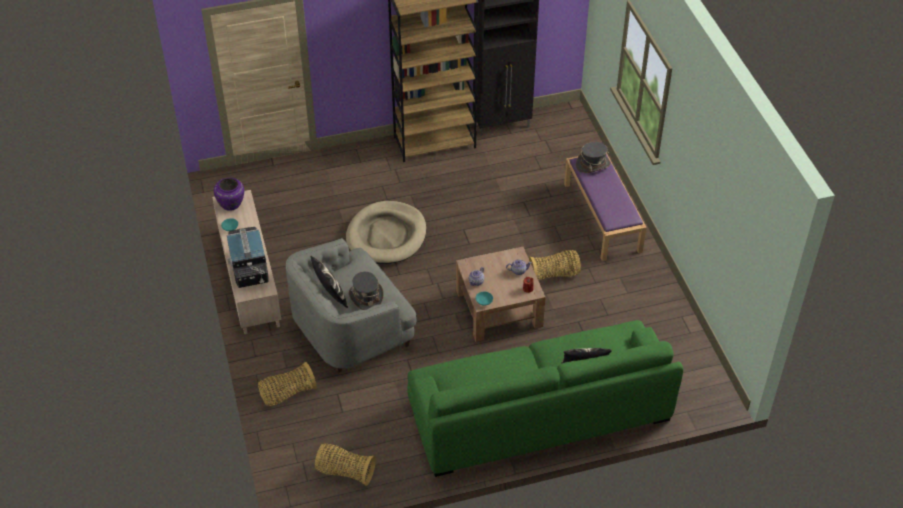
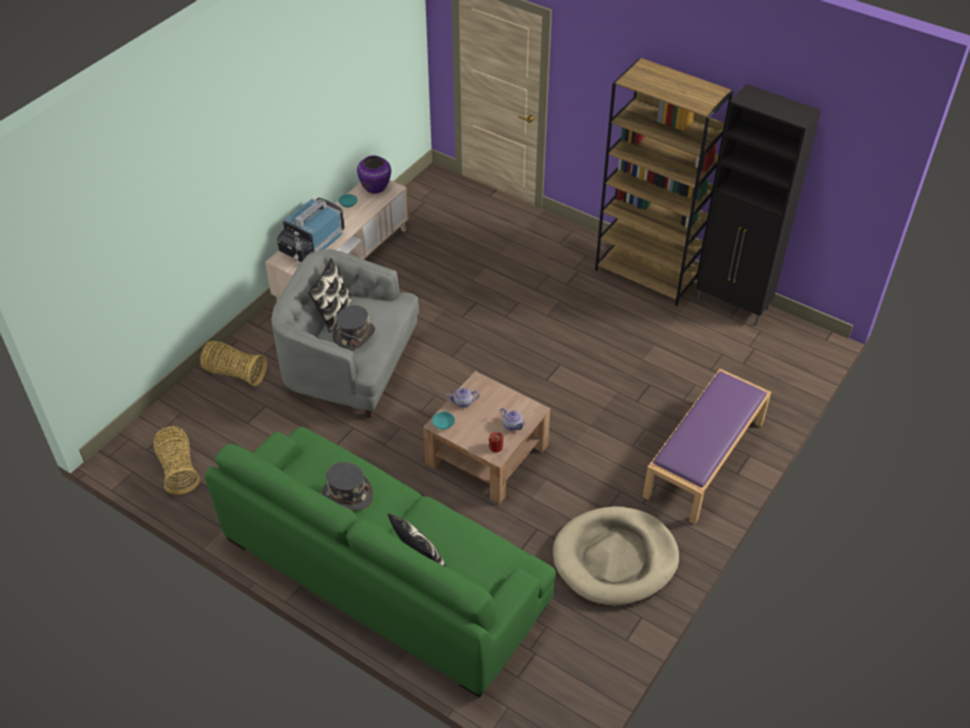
camera: 50 degrees right, 0 degrees up
(386, 235) = (490, 317): beige dog bed -> beige dog bed (615, 559)
(554, 274) = (579, 469): basket -> none
(593, 164) = (733, 393): grey hat -> grey hat (347, 494)

